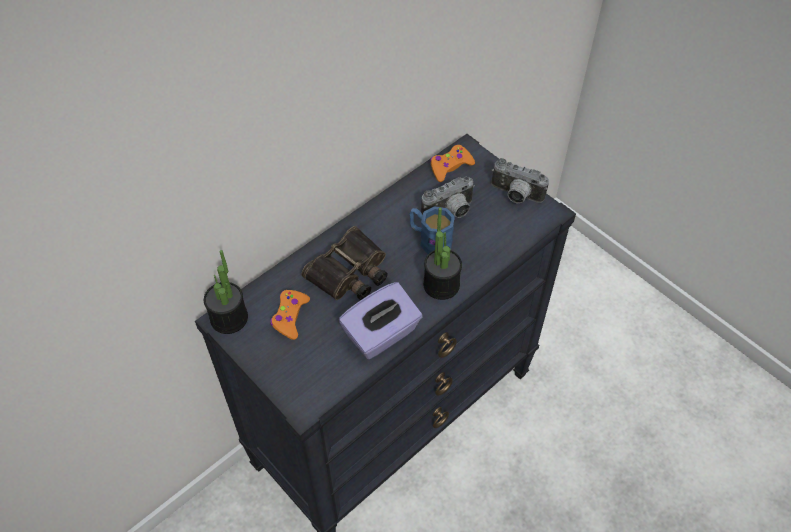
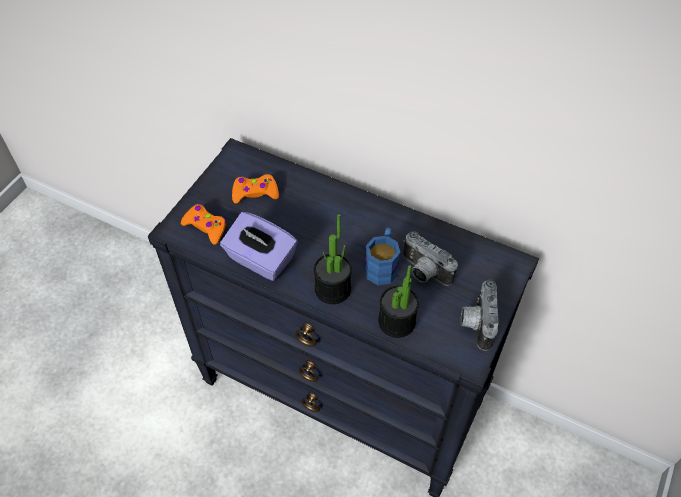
camera: 70 degrees right, 0 degrees up
(229, 318) = (239, 156): potted plant -> potted plant (396, 321)
(350, 273) = (316, 218): binoculars -> none
(450, 167) = (483, 256): orange game controller -> orange game controller (206, 227)

